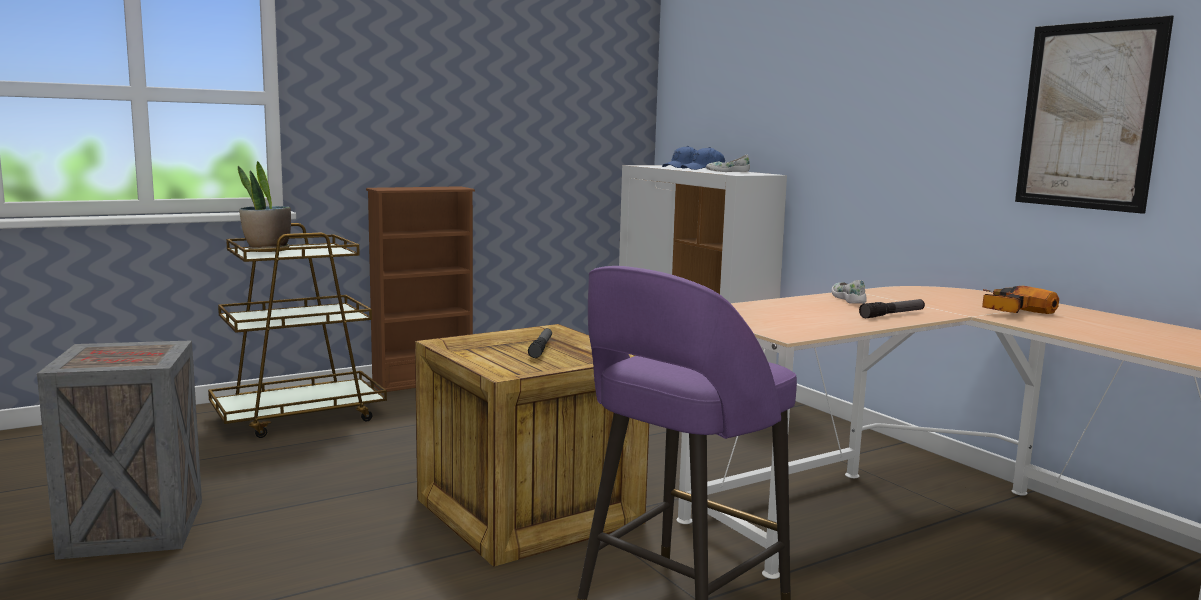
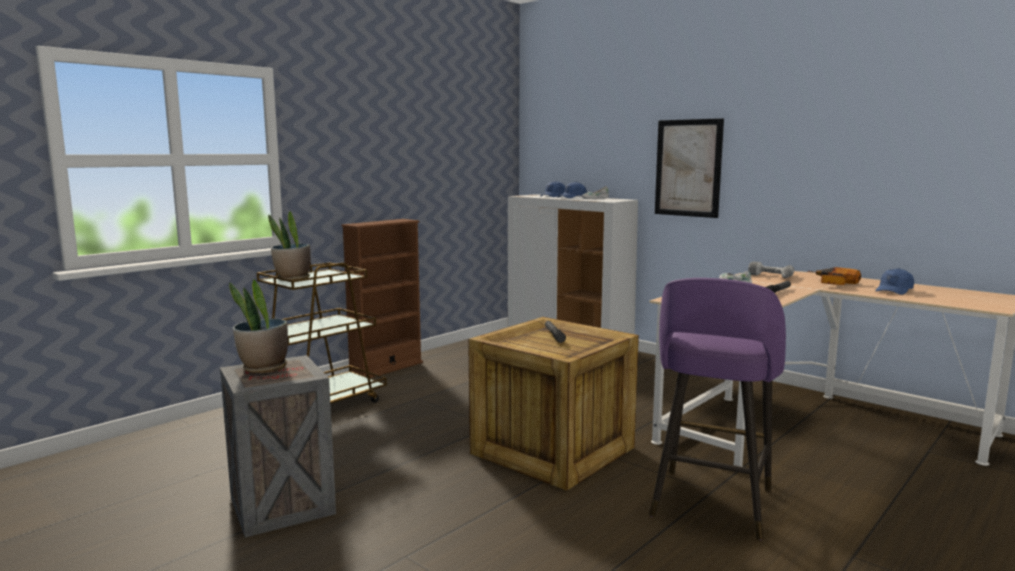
camera: 15 degrees left, 0 degrees up
(117, 350) = (263, 368): none -> potted plant
(923, 294) = (769, 276): none -> power drill
(1089, 116) = (862, 159): picture -> picture (688, 168)
(1099, 328) = (894, 290): none -> blue cap

